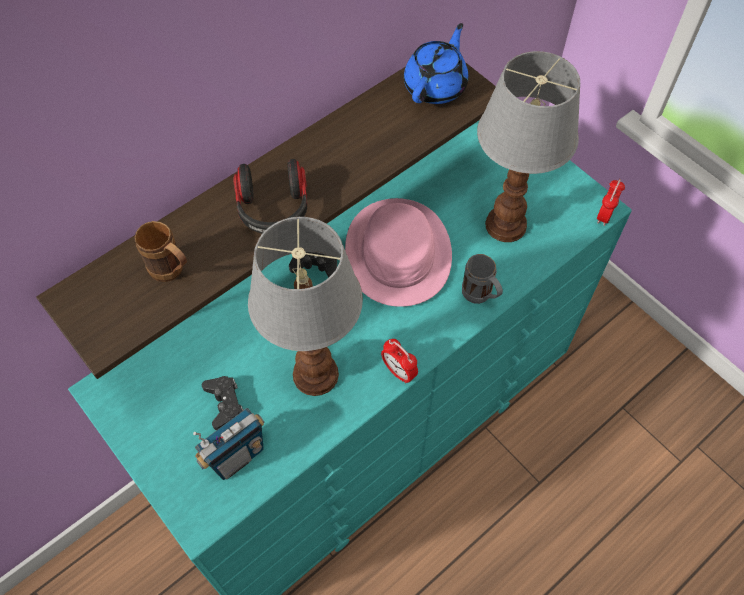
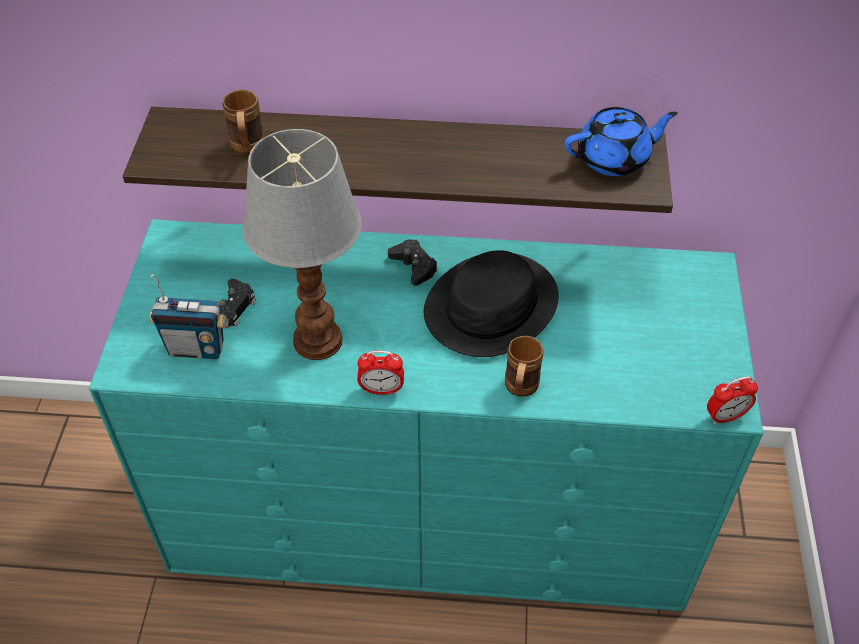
camera: 45 degrees right, 10 degrees down
(273, 209) = (367, 159): headphones -> none
(398, 253) = (491, 306): pink hat -> black hat
(399, 372) = (381, 390): alarm clock -> alarm clock turned 90 degrees counterclockwise
(480, 297) = (519, 390): grey mug -> brown mug
(504, 225) = (613, 353): table lamp -> none

